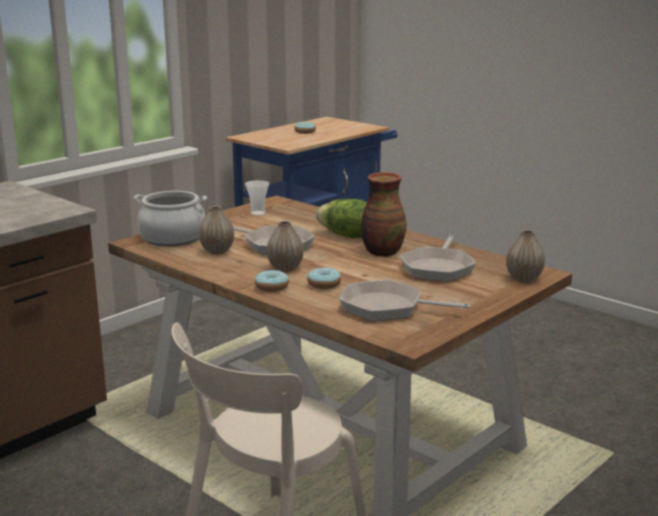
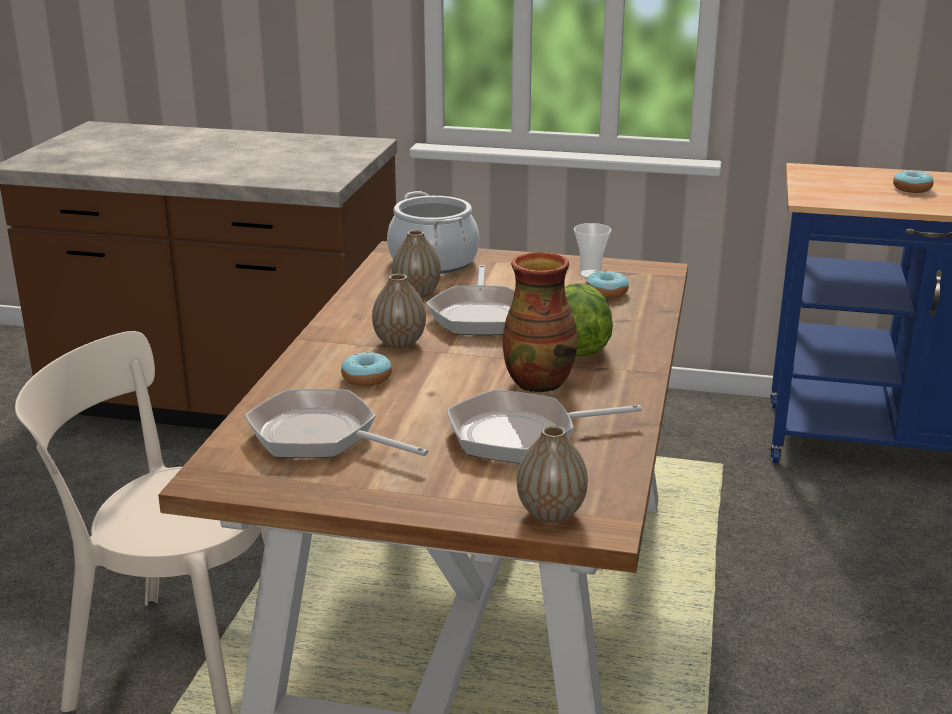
camera: 60 degrees right, 5 degrees up
(271, 287) = (326, 352): donut -> donut (606, 292)
(387, 308) = (320, 436): frying pan -> frying pan turned 45 degrees counterclockwise

